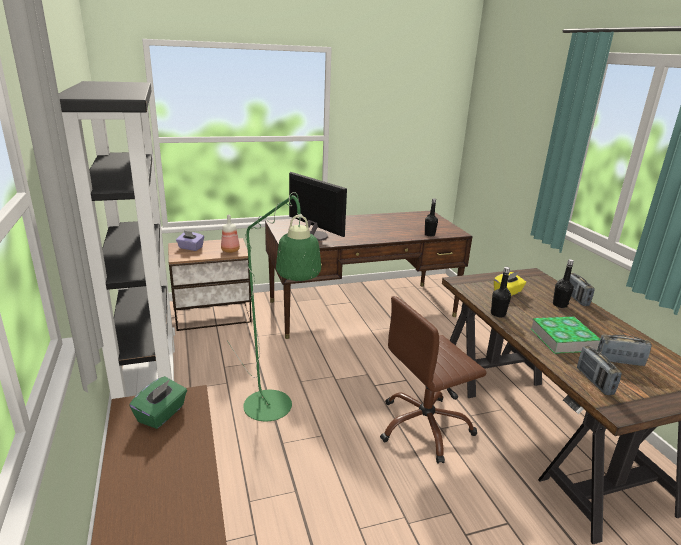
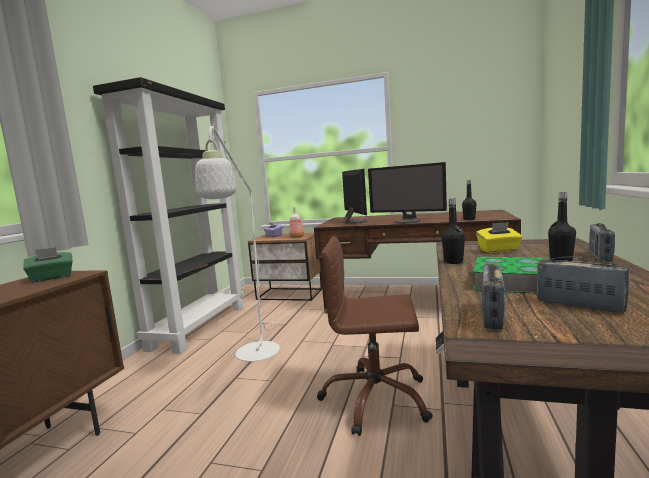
camera: 35 degrees right, 15 degrees down
(273, 413) = (255, 356): green floor lamp -> white floor lamp
(375, 237) = (408, 221): none -> monitor

